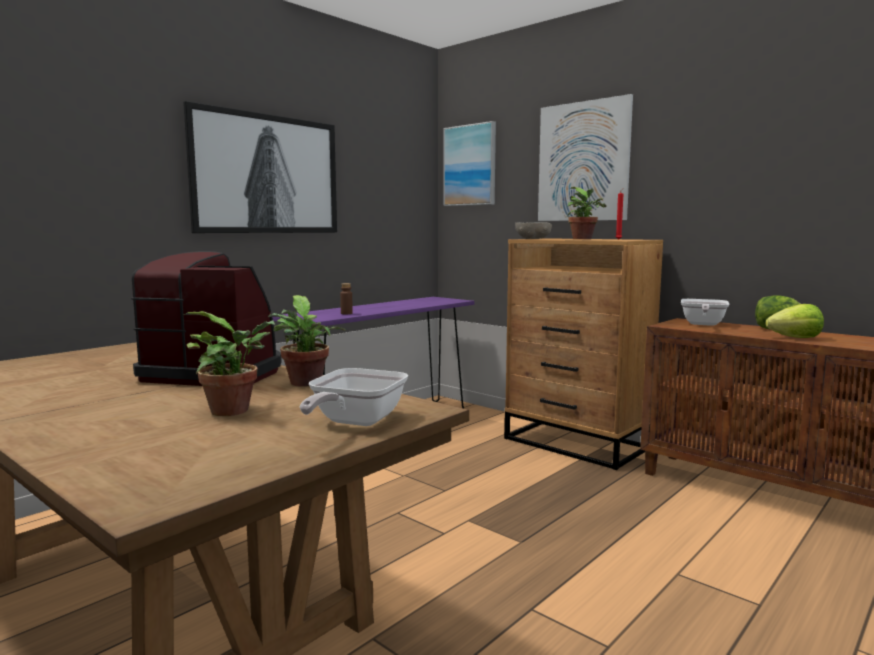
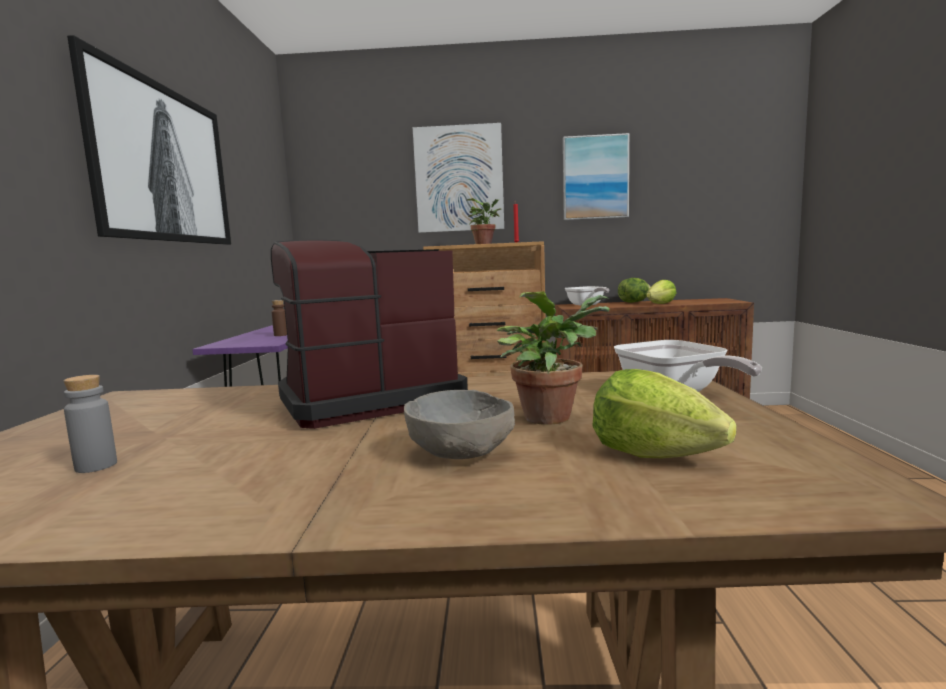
camera: 40 degrees left, 0 degrees up
(44, 375) = (96, 466): none -> grey bottle
(175, 446) = (653, 453): none -> lettuce
(306, 384) = (502, 384): potted plant -> none
(470, 165) = (332, 179): picture -> picture (595, 178)
(533, 238) = (442, 245): grey bowl -> grey bowl (462, 451)

